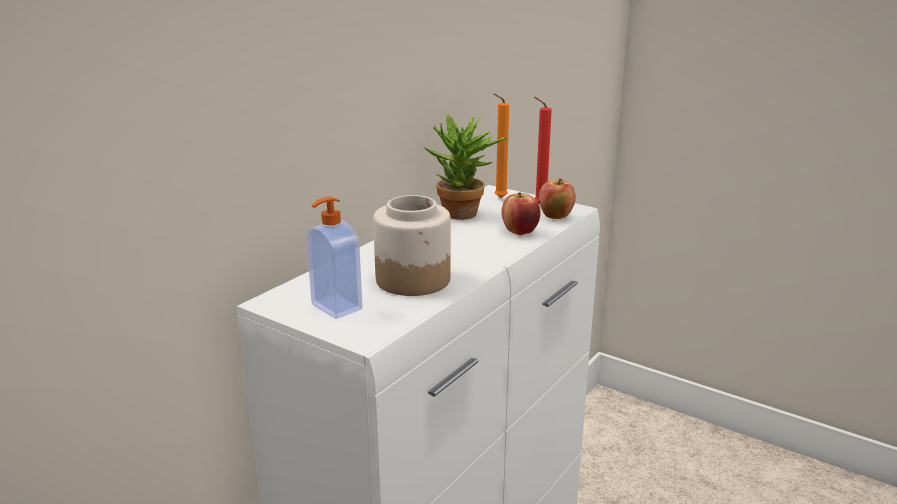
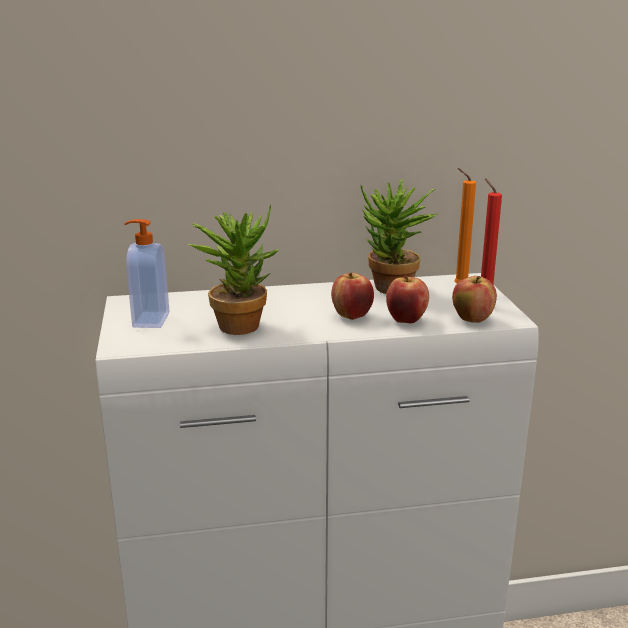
camera: 45 degrees right, 0 degrees up
(413, 279) = (238, 323): jar -> potted plant
(479, 242) = (352, 315): none -> apple

